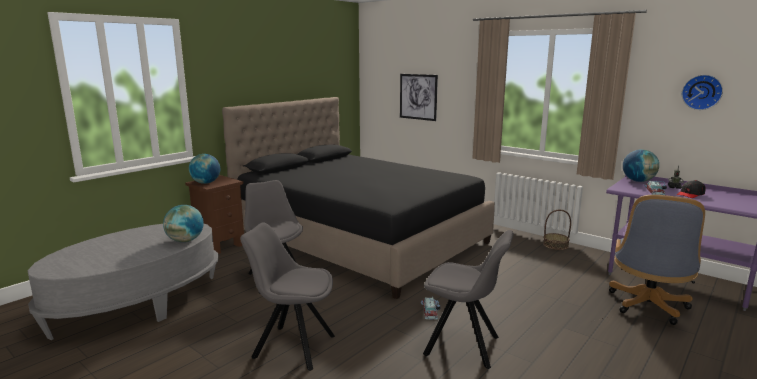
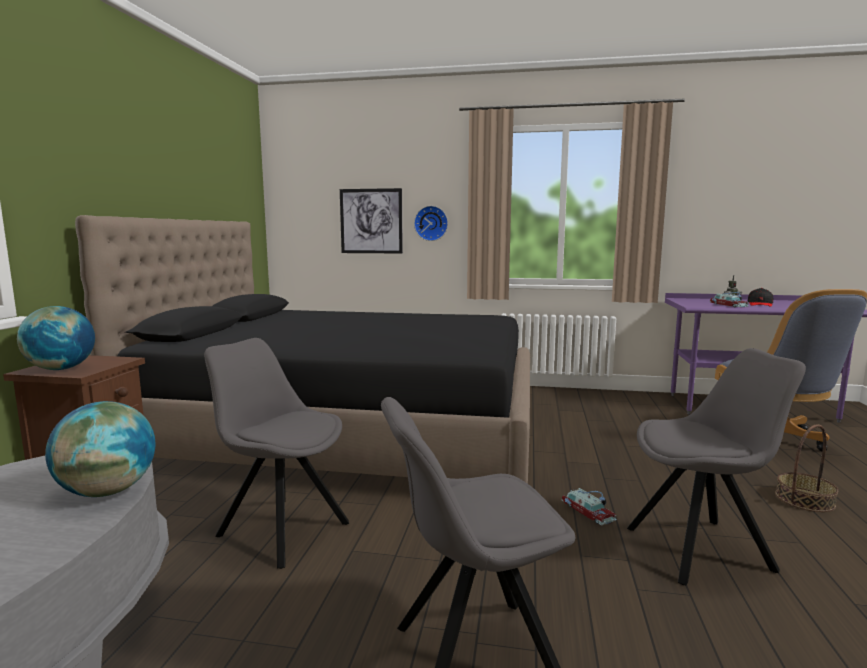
camera: 30 degrees left, 5 degrees down
(555, 245) = (593, 394): basket -> basket (804, 499)
(638, 181) = (688, 299): globe -> none
(702, 92) = (741, 193): wall clock -> wall clock (431, 223)

